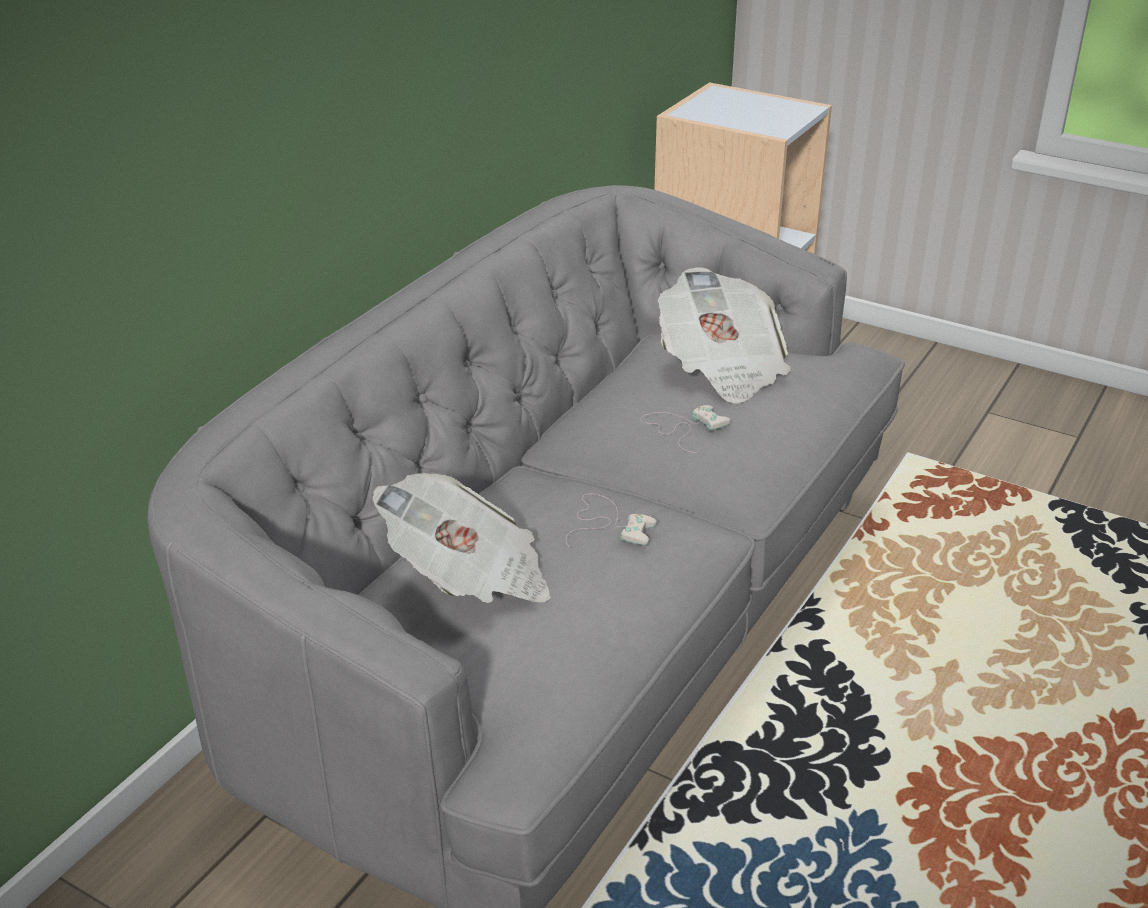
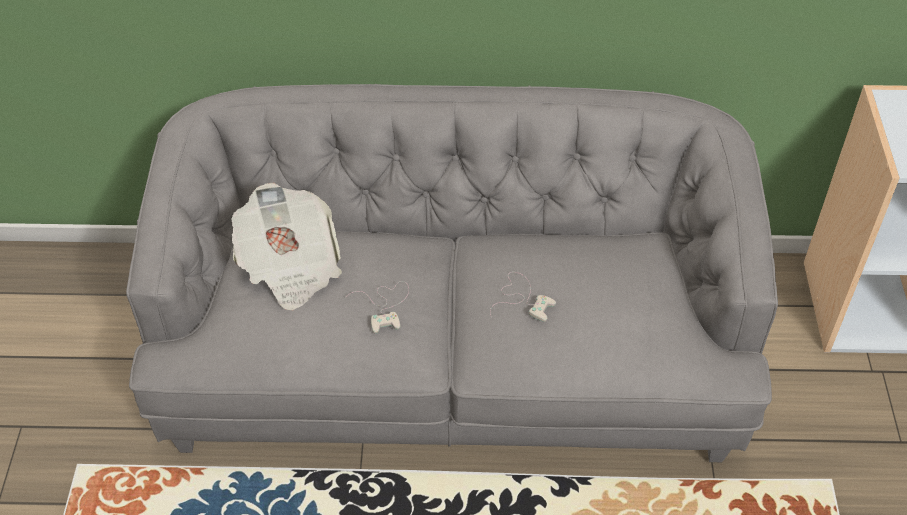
camera: 60 degrees right, 15 degrees up
(721, 367) = (617, 289): newspaper -> none

